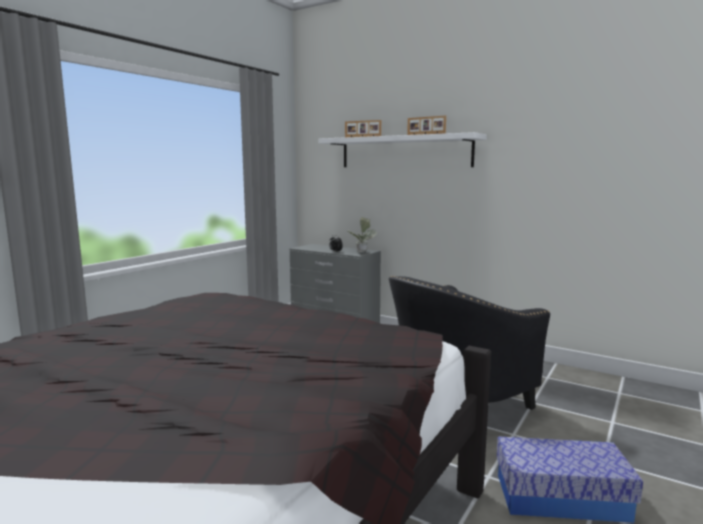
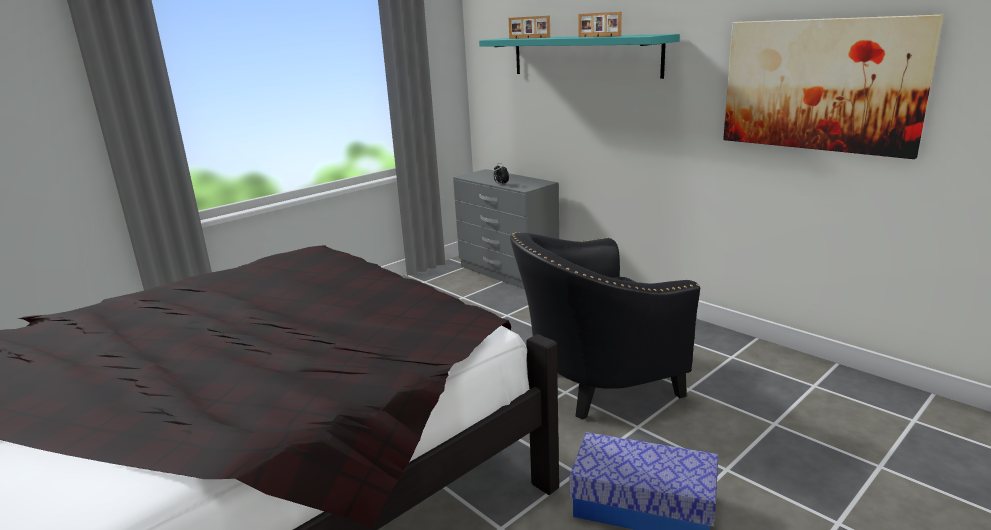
camera: 15 degrees right, 10 degrees up
(362, 253) = (532, 186): potted plant -> none
(404, 152) = (583, 56): white shelf -> turquoise shelf
(599, 168) = (820, 85): none -> picture

